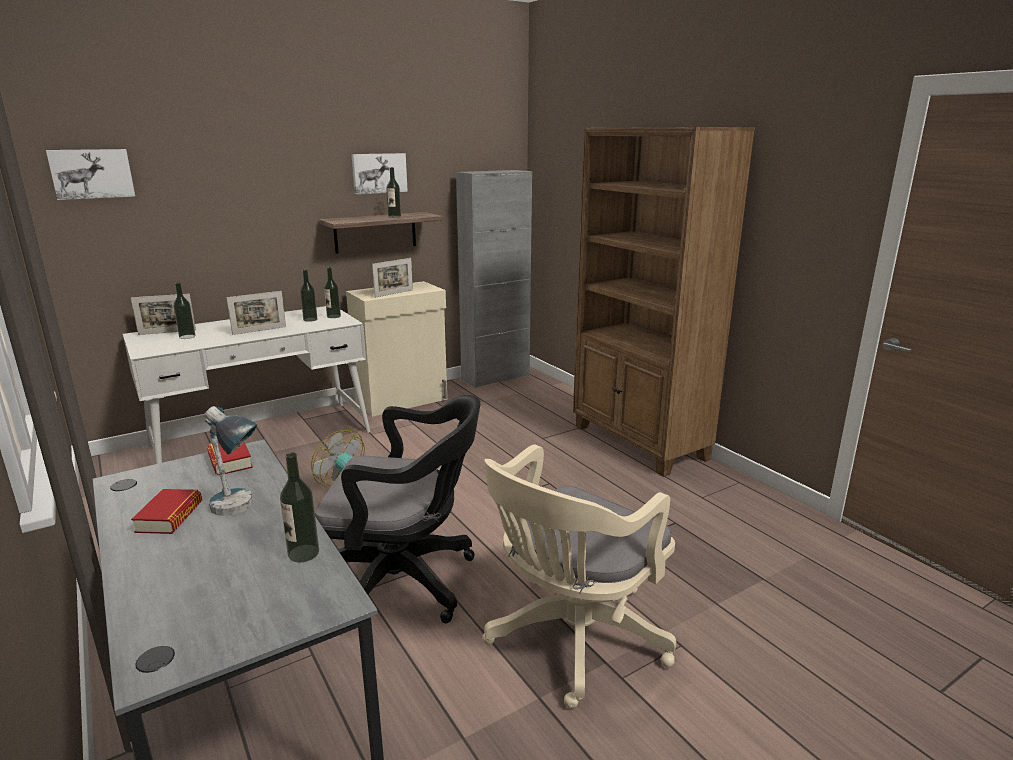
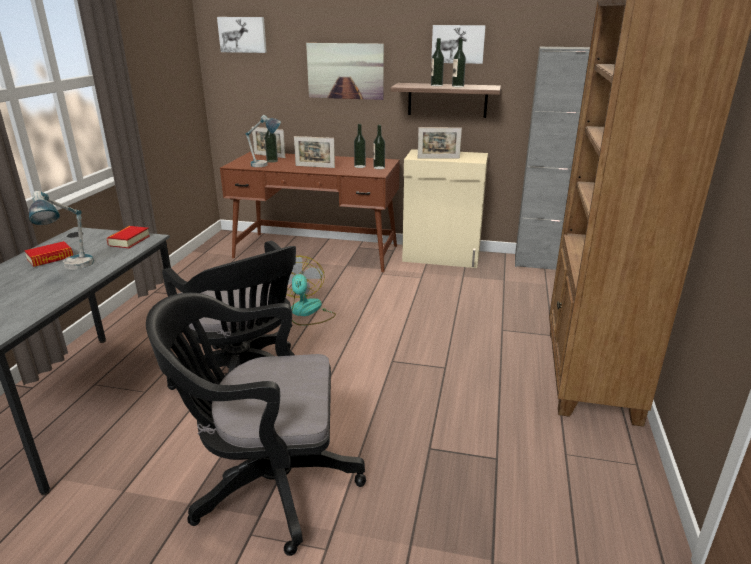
camera: 45 degrees right, 5 degrees up
(192, 343) = (265, 165): none -> table lamp
(253, 211) = (345, 71): none -> picture
(262, 439) = (316, 252): white desk -> brown desk
(303, 553) = (40, 303): bottle -> bottle (436, 85)
(571, 639) = (266, 484): beige office chair -> black office chair

